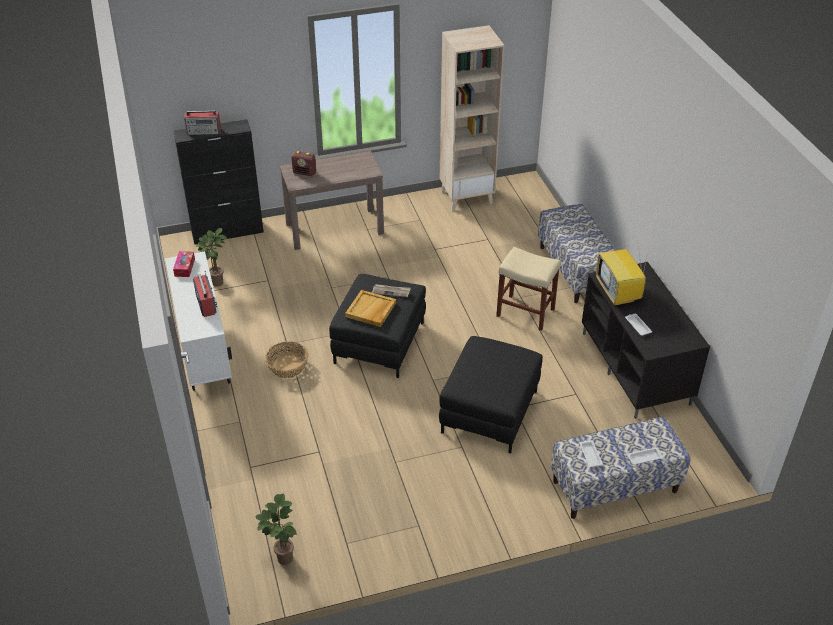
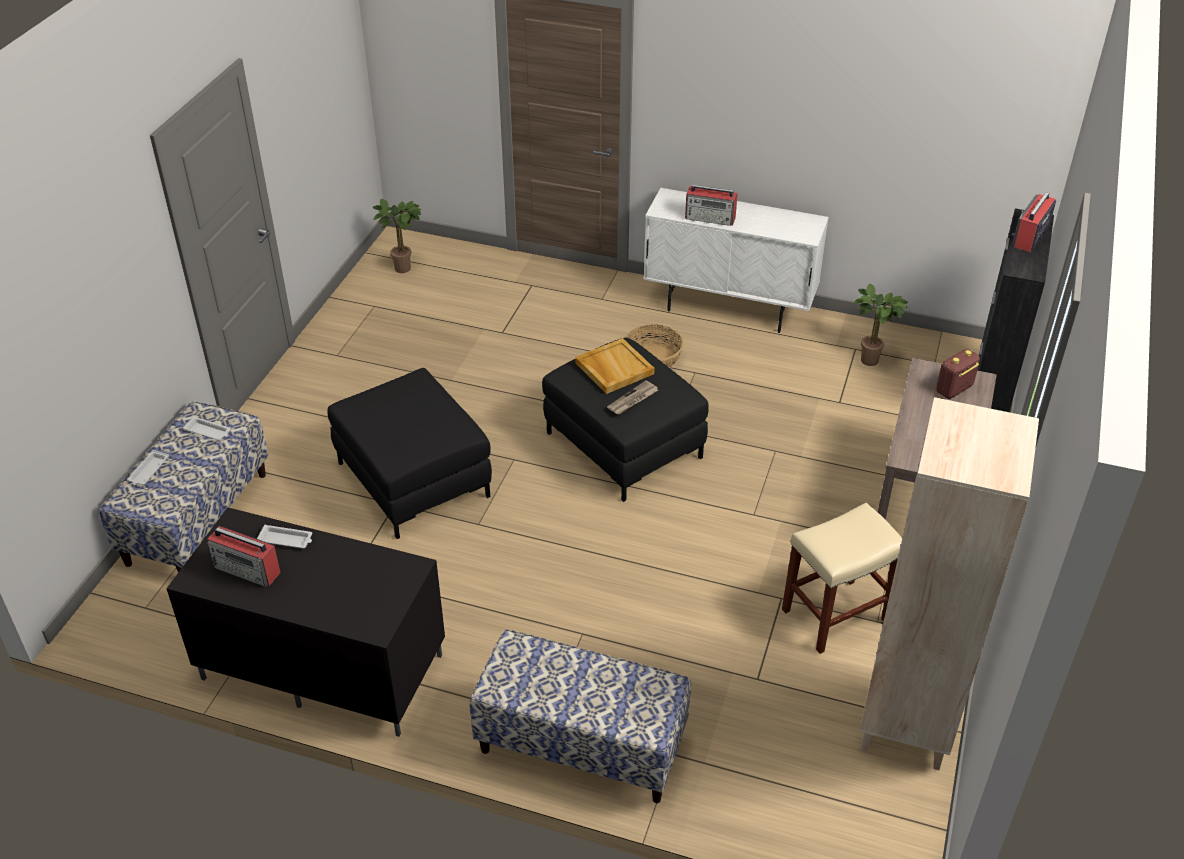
camera: 125 degrees right, 0 degrees up
(184, 267) = (795, 223): tissue box -> none
(526, 312) = (544, 619): beige stool -> beige stool (834, 616)
(618, 294) = (361, 563): television -> none
(667, 326) = (248, 570): none -> radio

